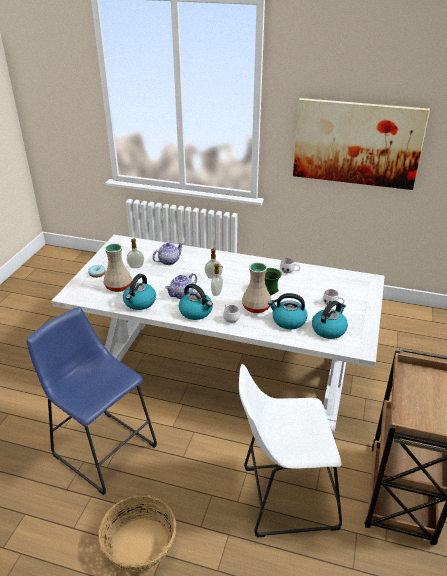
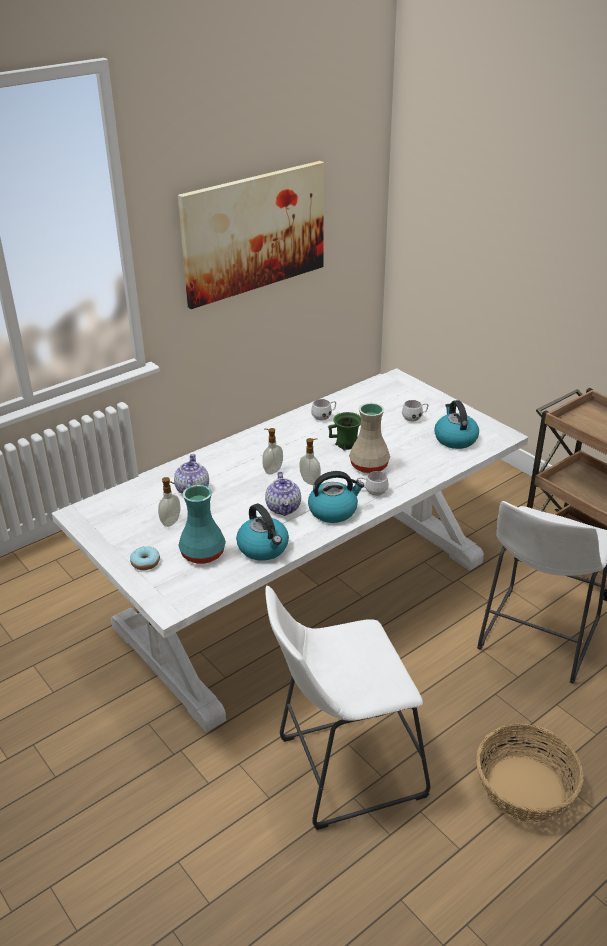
camera: 55 degrees left, 0 degrees up
(101, 447) = (342, 768): blue stool -> white stool
(118, 286) = (202, 553): beige vase -> turquoise vase
(288, 321) = (416, 456): kettle -> none

